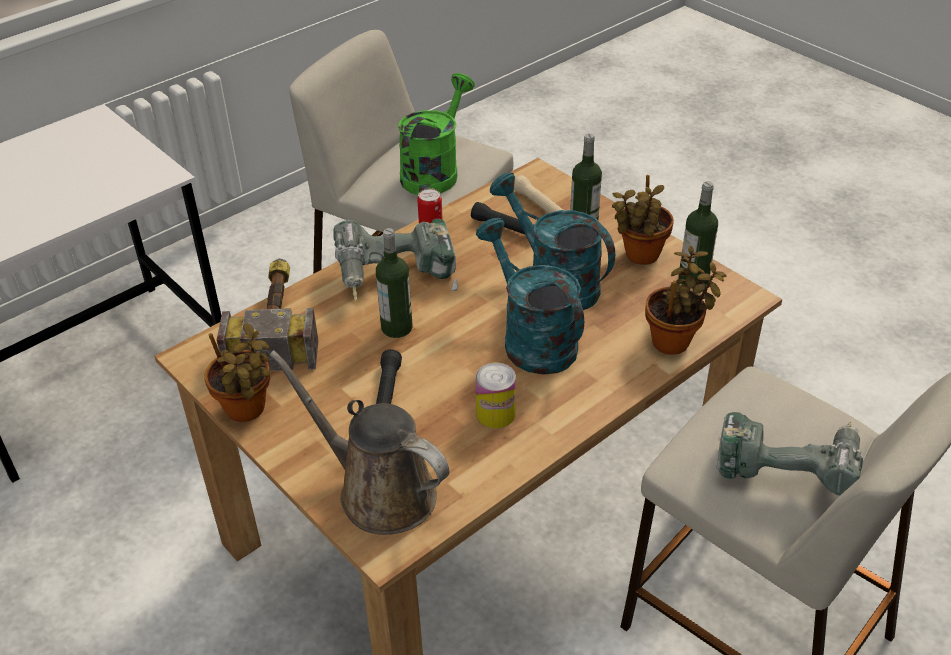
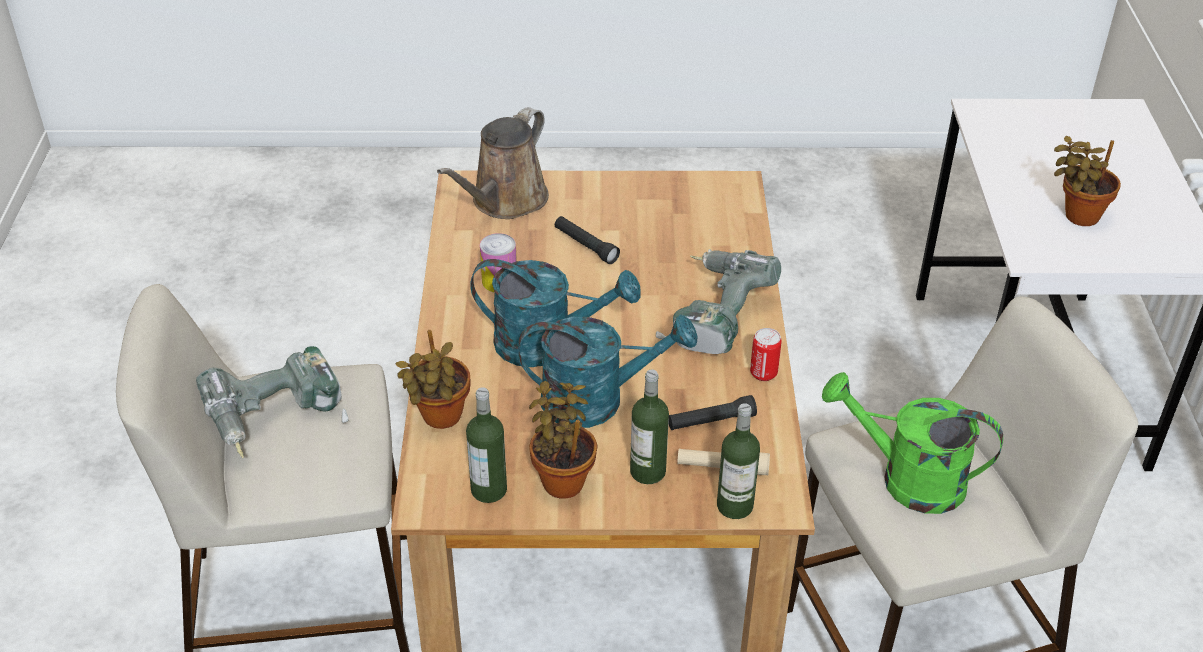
camera: 130 degrees right, 0 degrees up
(247, 411) = (648, 184): potted plant -> potted plant (1077, 216)
(277, 321) = (733, 234): hammer -> none
(379, 491) = (505, 201): brown watering can -> brown watering can turned 135 degrees clockwise
(397, 328) = (651, 285): bottle -> bottle (735, 506)
(434, 171) = (907, 479): green watering can -> green watering can turned 135 degrees clockwise

